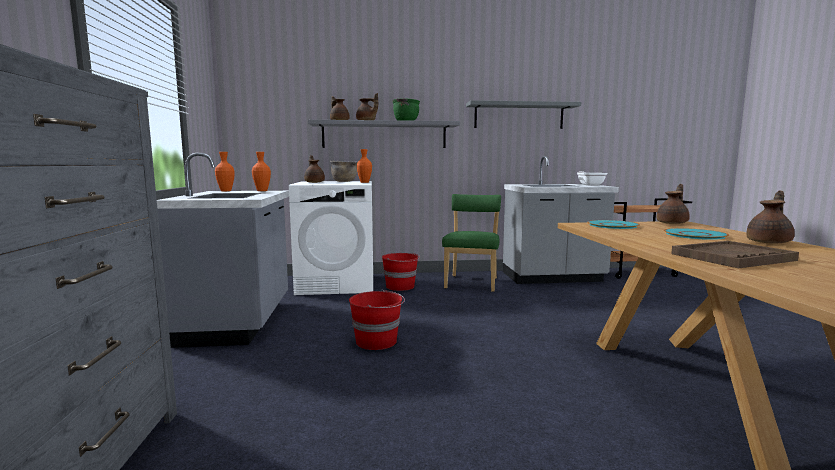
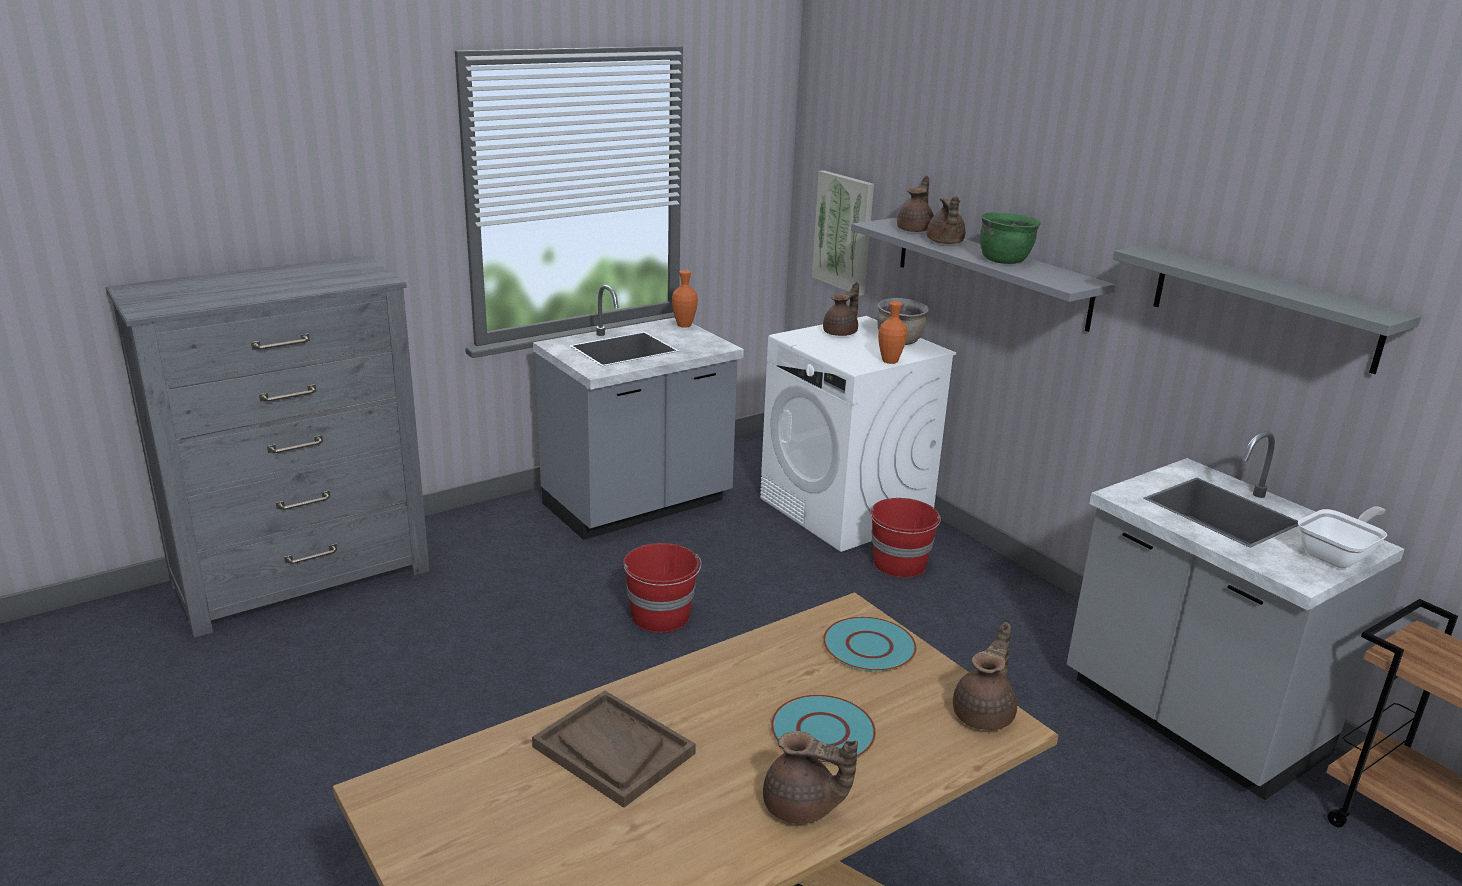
camera: 60 degrees right, 15 degrees up
(262, 191) = (711, 340): orange vase -> none
(272, 139) = (844, 232): none -> picture
(472, 282) = (1015, 626): green chair -> none
(673, 223) = (984, 714): brown teapot -> brown teapot turned 75 degrees counterclockwise

